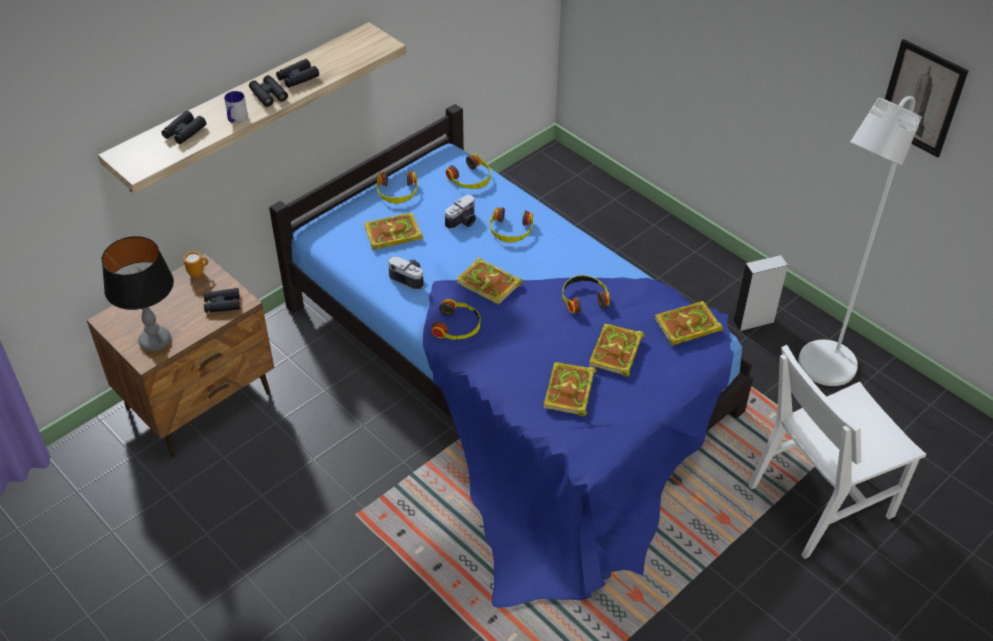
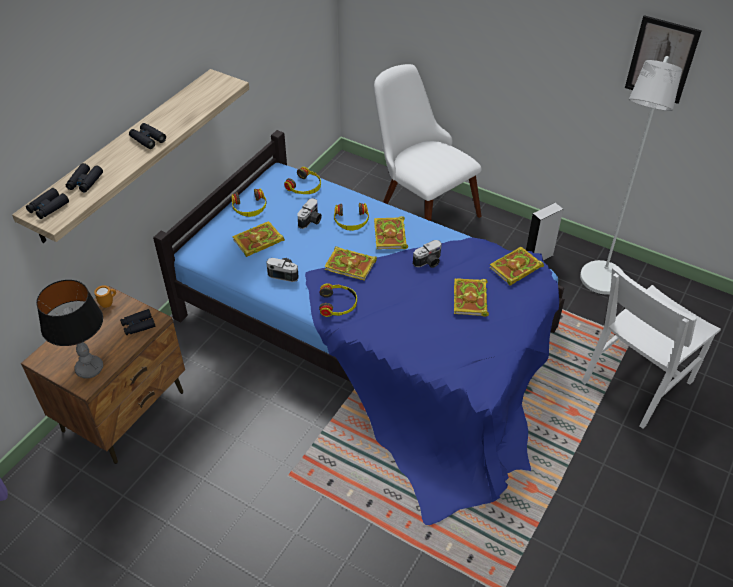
camera: 15 degrees left, 0 degrees up
(236, 119) = (127, 163): mug -> none
(297, 78) = (168, 122): black binoculars -> black binoculars (48, 207)
(570, 392) = (447, 338): book -> book (391, 236)
(584, 298) = (429, 262): headphones -> camera
(626, 230) = (420, 207): none -> white chair

